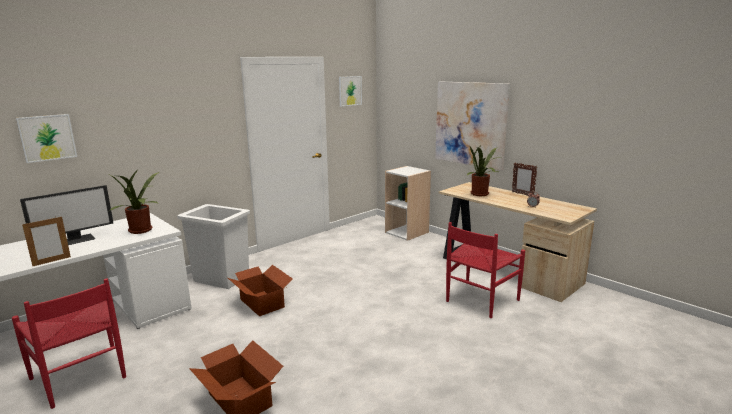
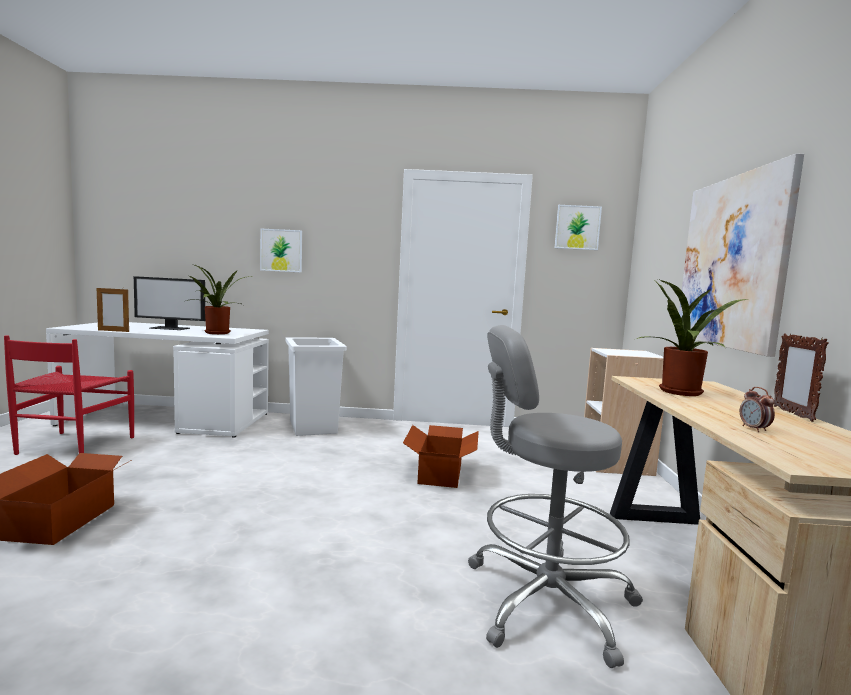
camera: 45 degrees right, 10 degrees down
(47, 138) = (193, 234): picture -> picture (281, 250)
(262, 303) = (289, 458): cardboard box -> cardboard box (441, 473)
(480, 300) = (545, 601): red chair -> grey stool

